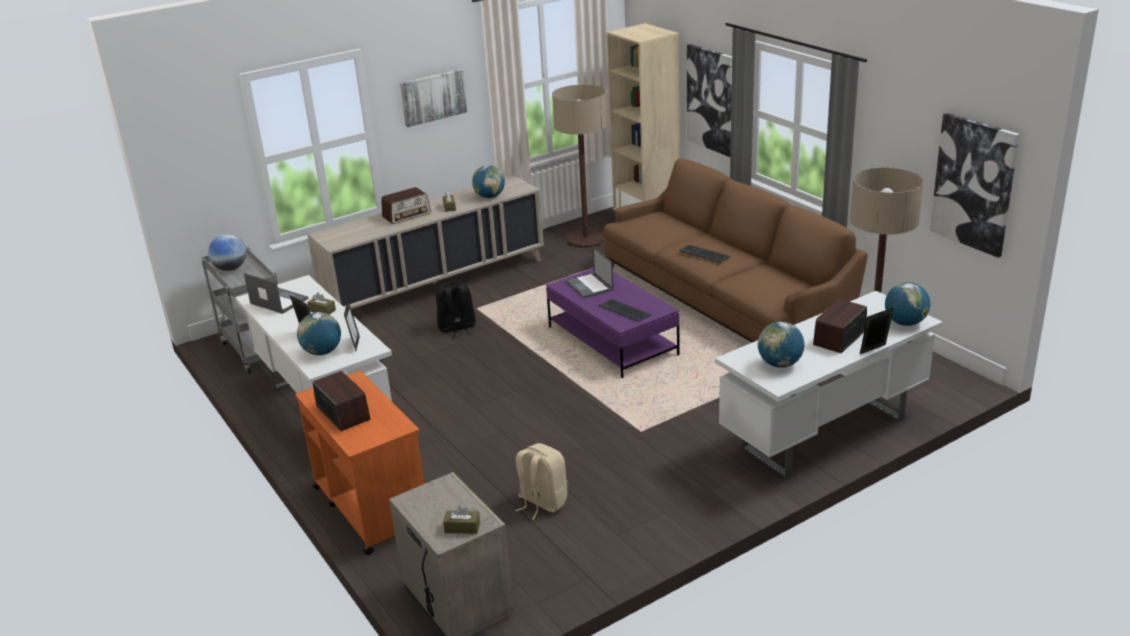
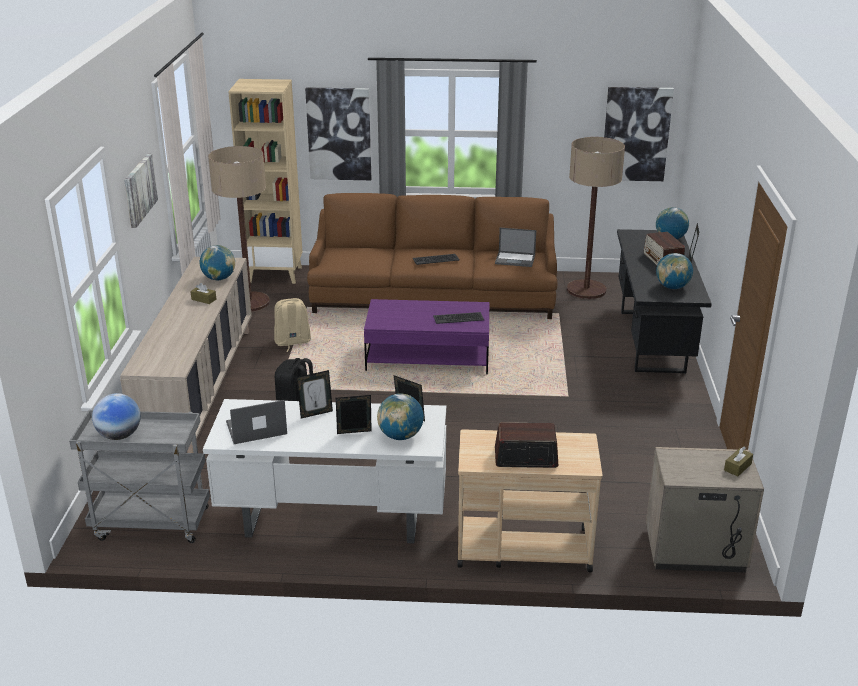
camera: 55 degrees left, 0 degrees up
(322, 310) = (316, 413): brown tissue box -> picture frame
(370, 506) = (522, 547): orange cart -> beige cart
(407, 215) = (181, 321): radio -> none
(541, 502) = (610, 469): beige backpack -> beige backpack (292, 343)
(589, 286) = (397, 315): laptop -> laptop (515, 259)
(824, 434) = (652, 341): white desk -> black desk

